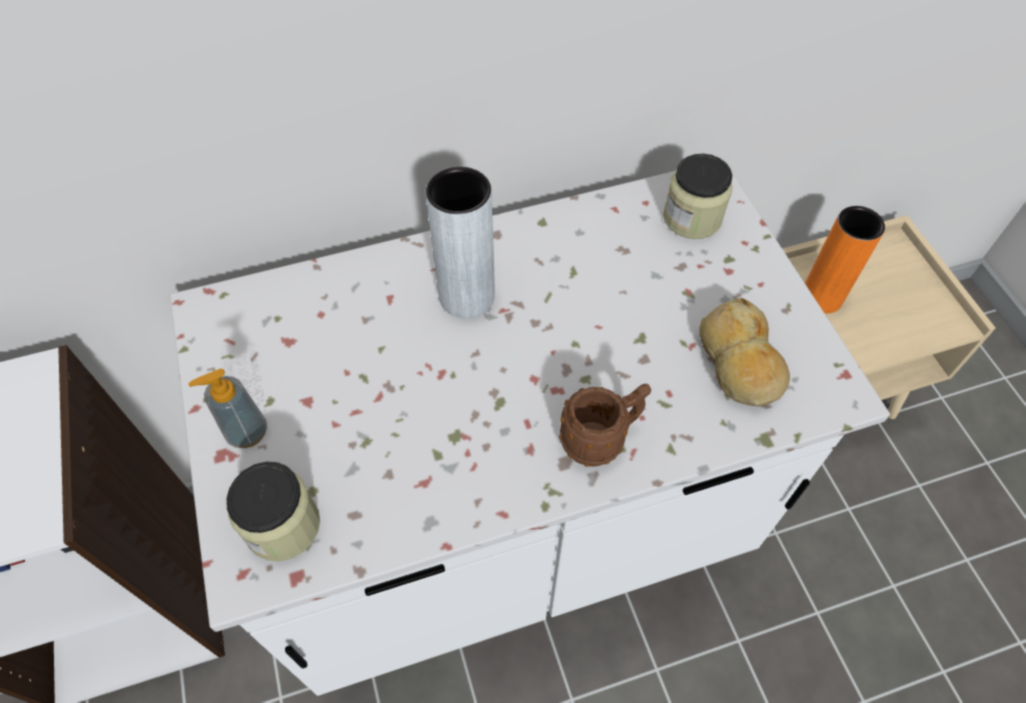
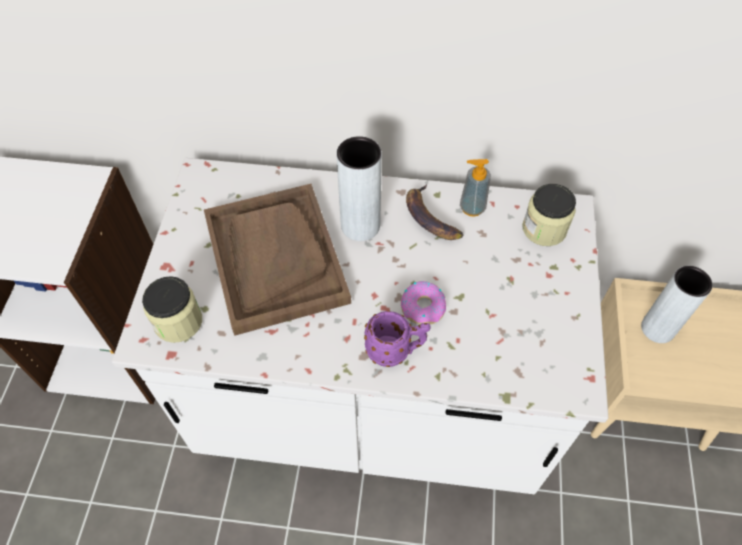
camera: 25 degrees right, 0 degrees up
(247, 432) = (186, 258): soap dispenser -> soap dispenser (472, 208)
(376, 383) = (275, 258): none -> brown tray
(549, 254) = (430, 217): none -> banana
(601, 439) = (395, 351): brown mug -> purple mug
(603, 369) = (423, 307): none -> donut
(739, 363) = (518, 340): bread -> none
(821, 297) = (657, 328): orange vase -> grey vase

